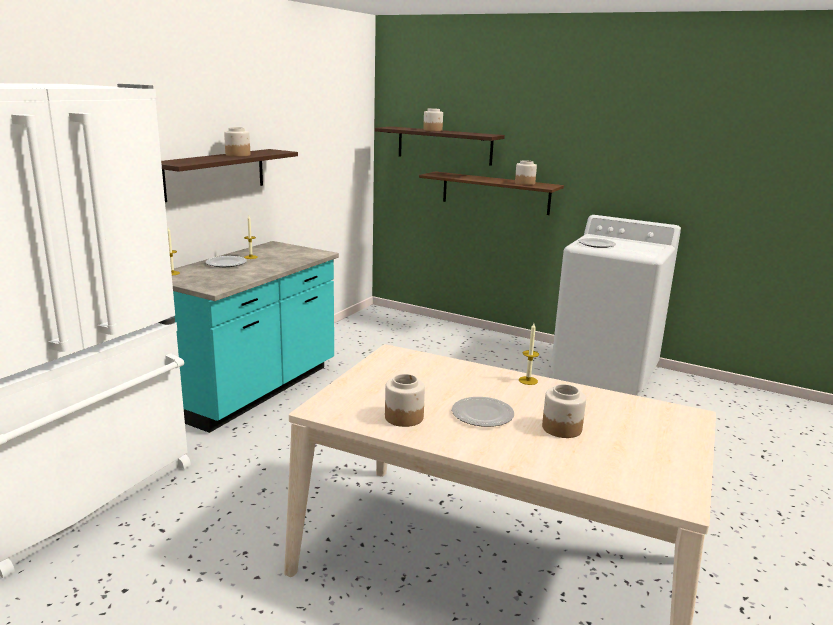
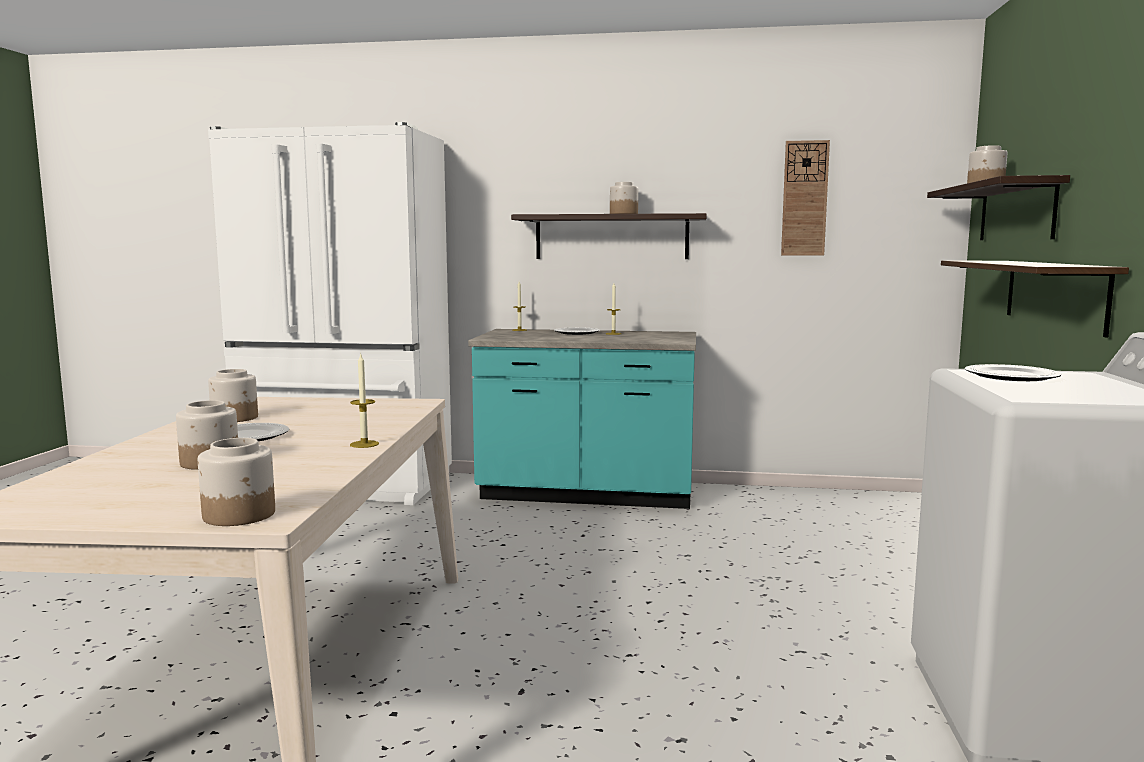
camera: 70 degrees right, 10 degrees down
(315, 132) = (804, 198): none -> wall clock
(525, 183) = (1048, 264): jar -> jar (240, 515)

